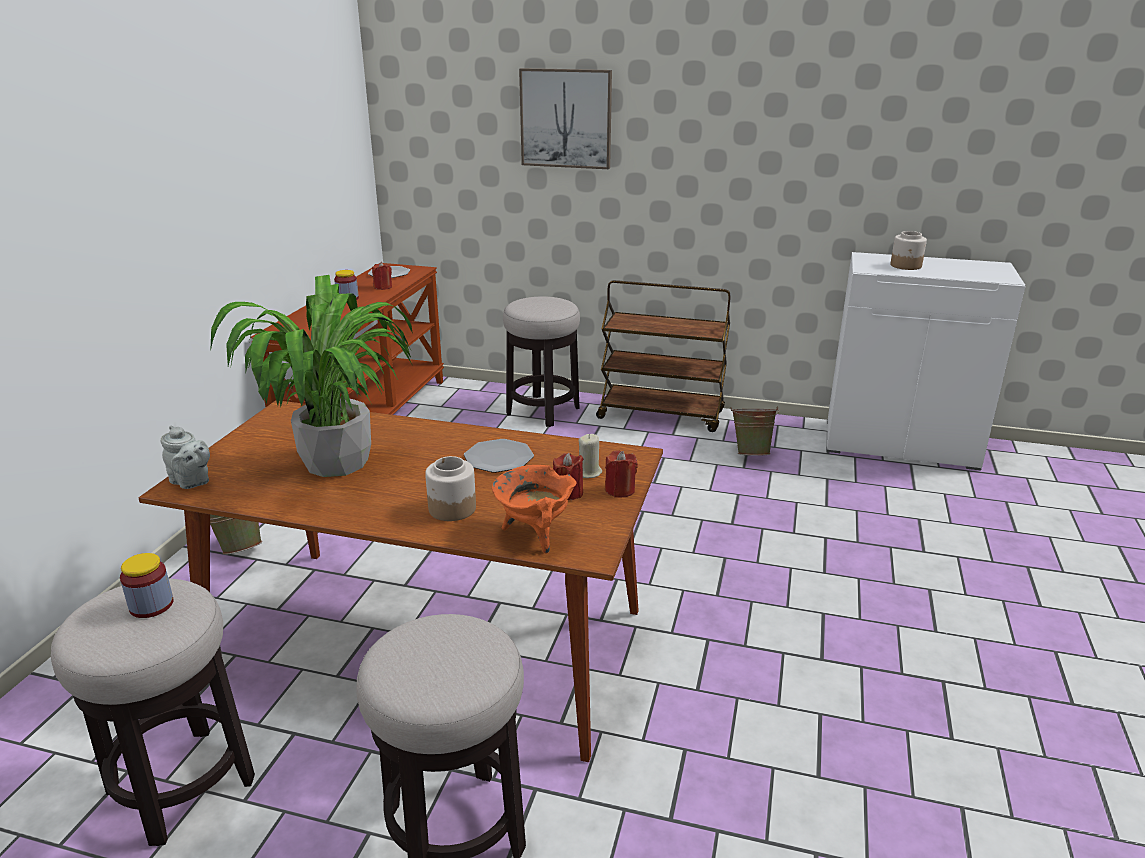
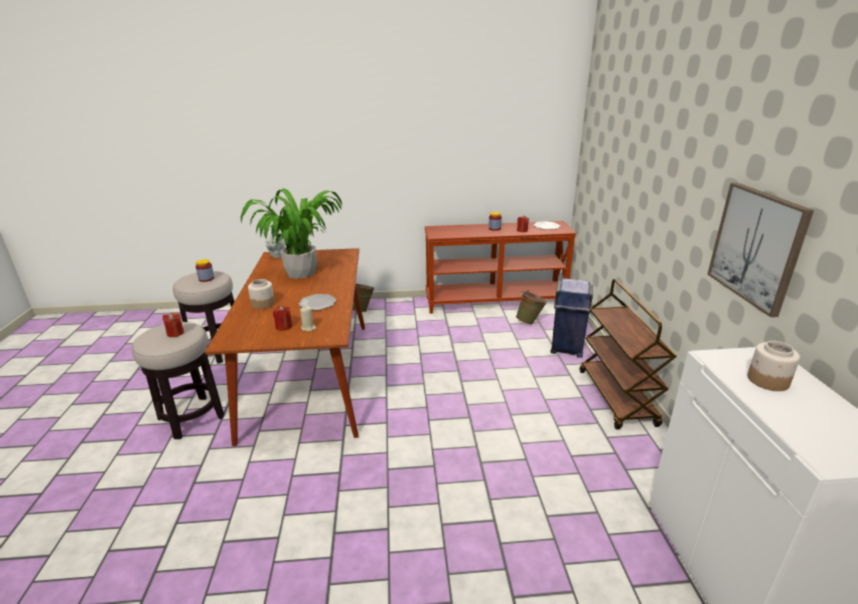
camera: 70 degrees right, 0 degrees up
(534, 534) = (241, 326): orange cooking pot -> none
(542, 411) = (566, 348): stool -> blue trash can
(566, 118) = (642, 149): picture -> picture (757, 246)
(620, 490) = (290, 339): red candle -> red candle (175, 333)
(751, 453) = (599, 456): green bucket -> green bucket (530, 322)

